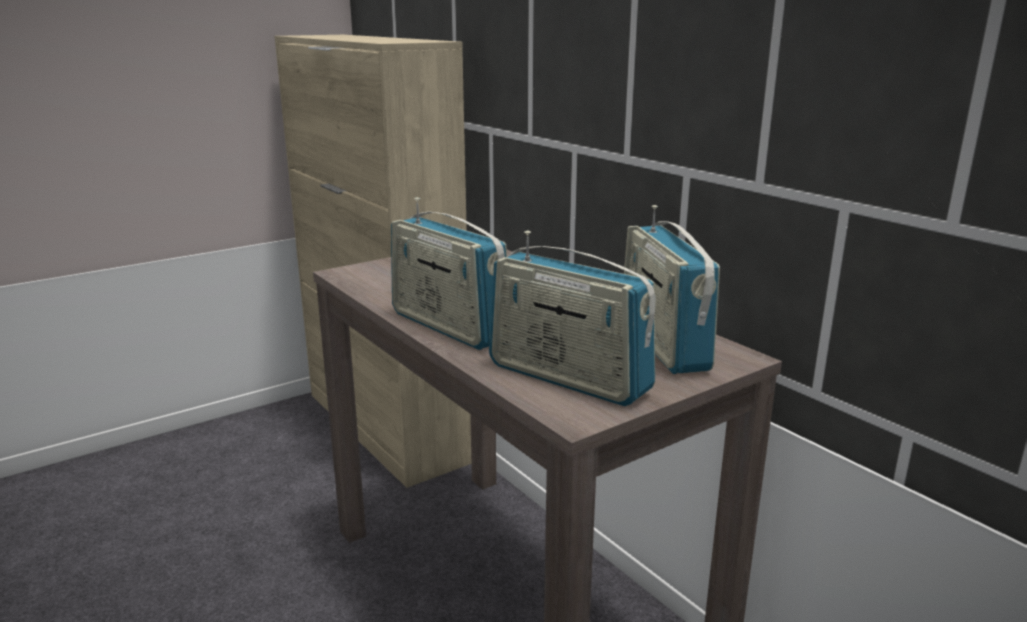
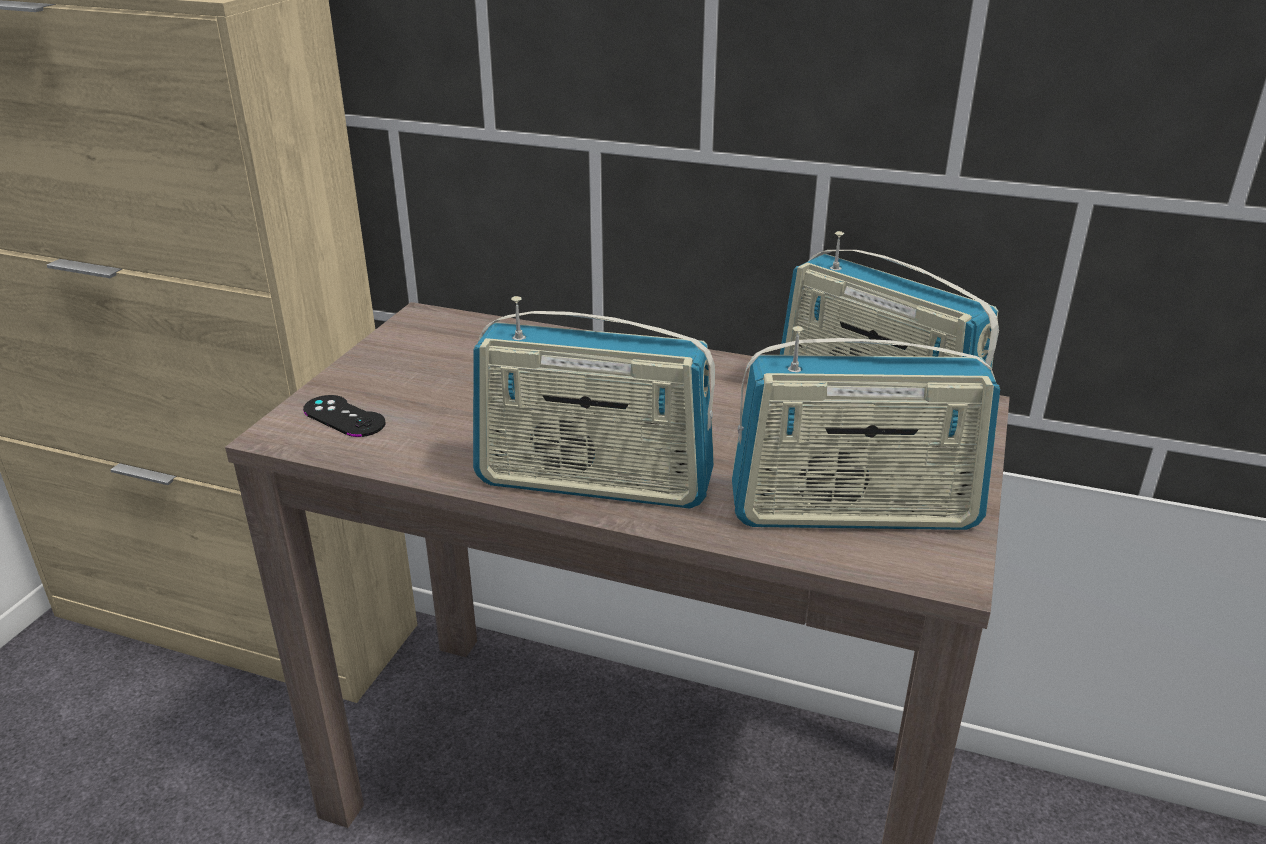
camera: 35 degrees left, 10 degrees up
(377, 273) = (344, 416): none -> black game controller

